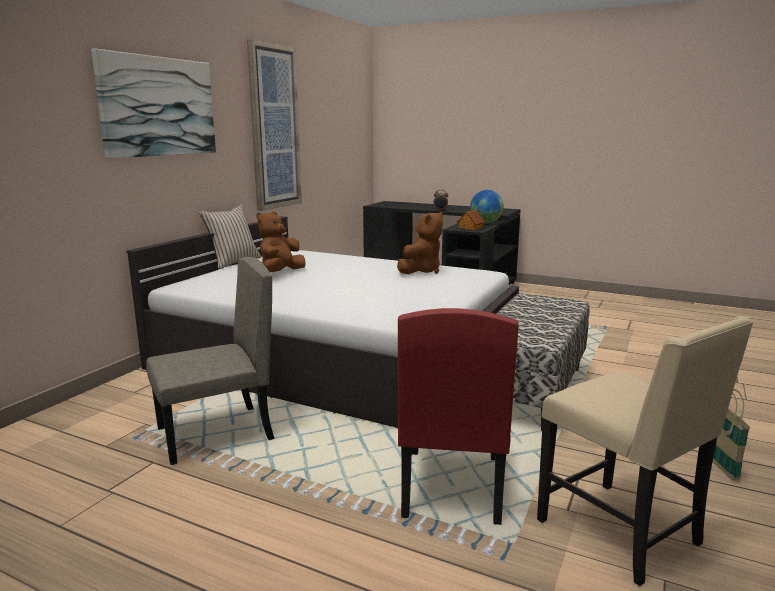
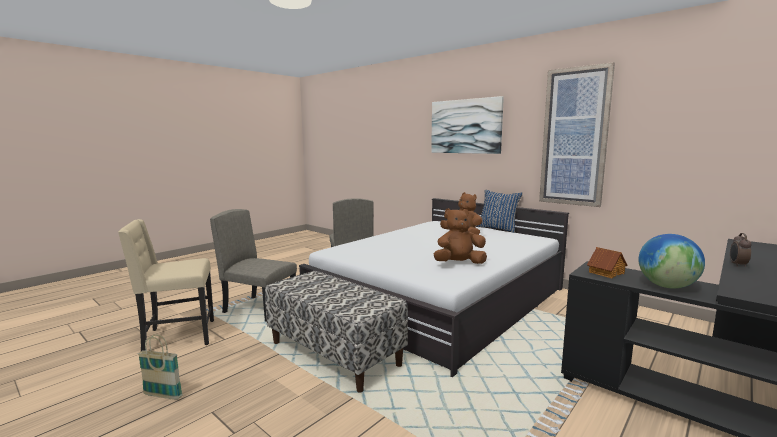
camera: 105 degrees right, 5 degrees down
(233, 262) = (498, 228): beige pillow -> blue pillow
(421, 271) = (459, 263): brown plush toy -> brown plush toy turned 120 degrees clockwise
(451, 485) = (260, 308): red chair -> beige chair

